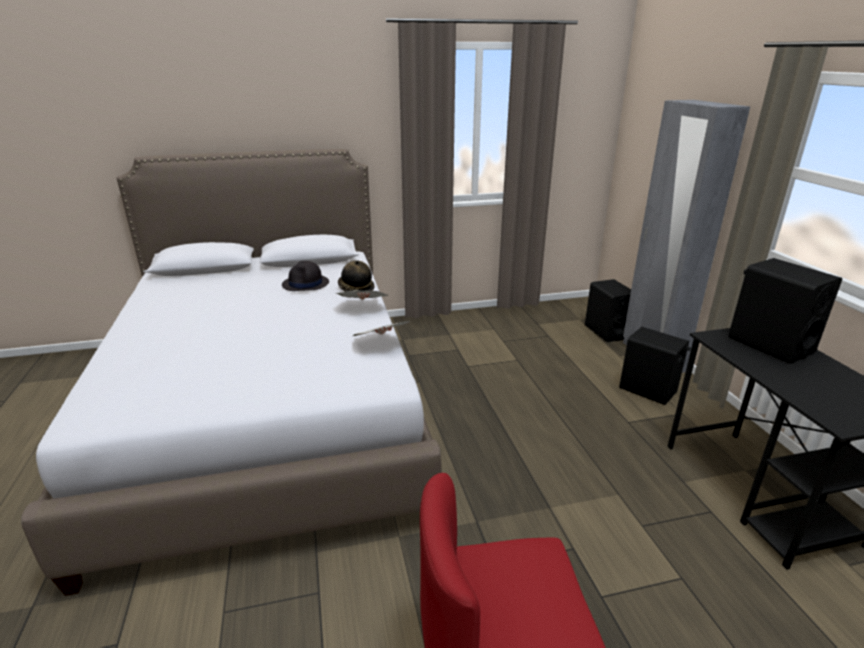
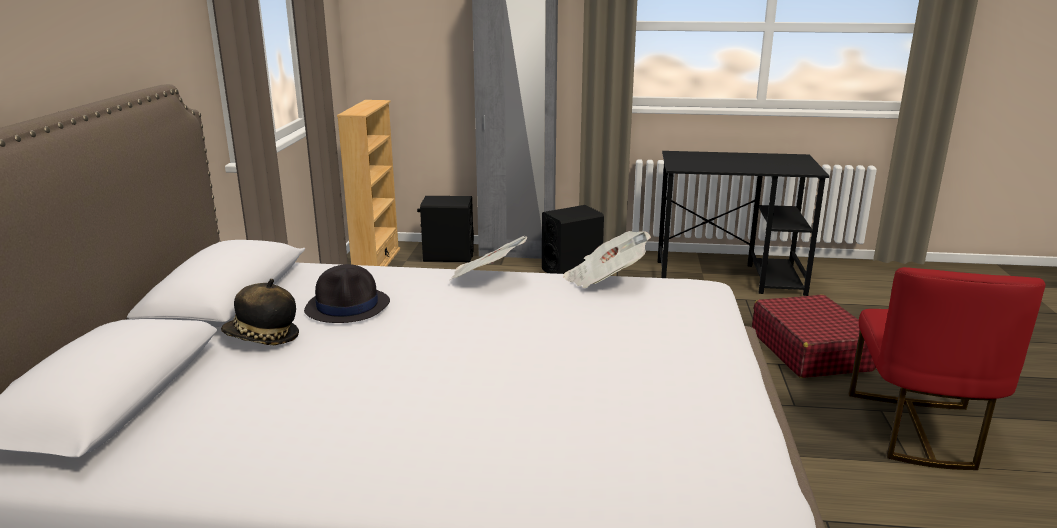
camera: 70 degrees left, 5 degrees down
(355, 289) = (412, 276): hat -> hat (262, 339)
(564, 311) = (376, 262): none -> beige bookcase
(625, 575) = (810, 351): none -> red suitcase
(770, 344) = (699, 158): black speaker -> none

